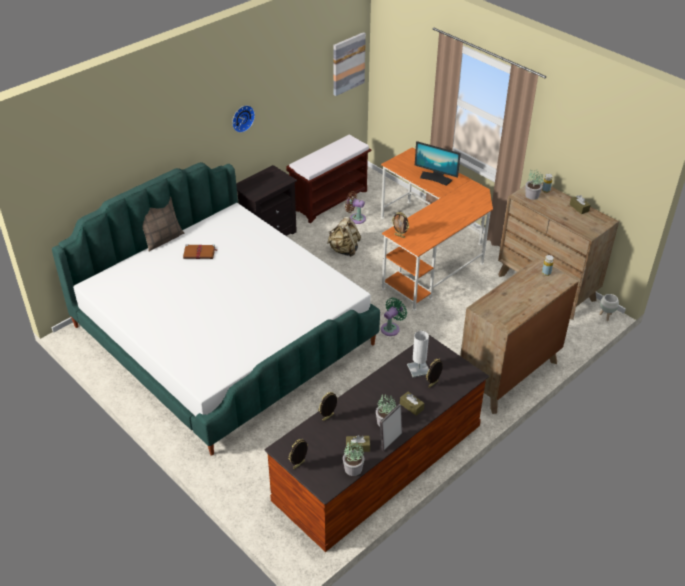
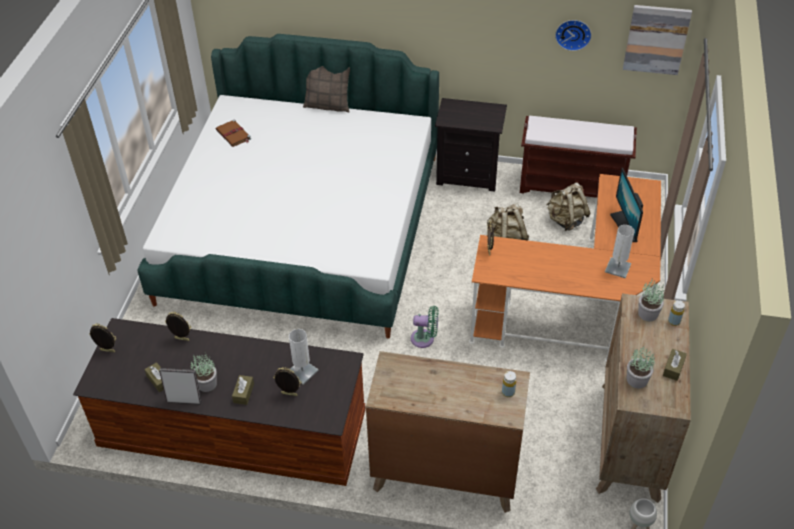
camera: 55 degrees right, 5 degrees up
(200, 253) = (332, 137): brown book -> brown book (234, 135)
(242, 118) = (472, 30): wall clock -> wall clock (573, 33)
(353, 469) = (128, 392): potted plant -> potted plant (636, 380)
(355, 218) = (565, 220): brown fan -> beige backpack
(465, 197) = (617, 268): none -> white table lamp

